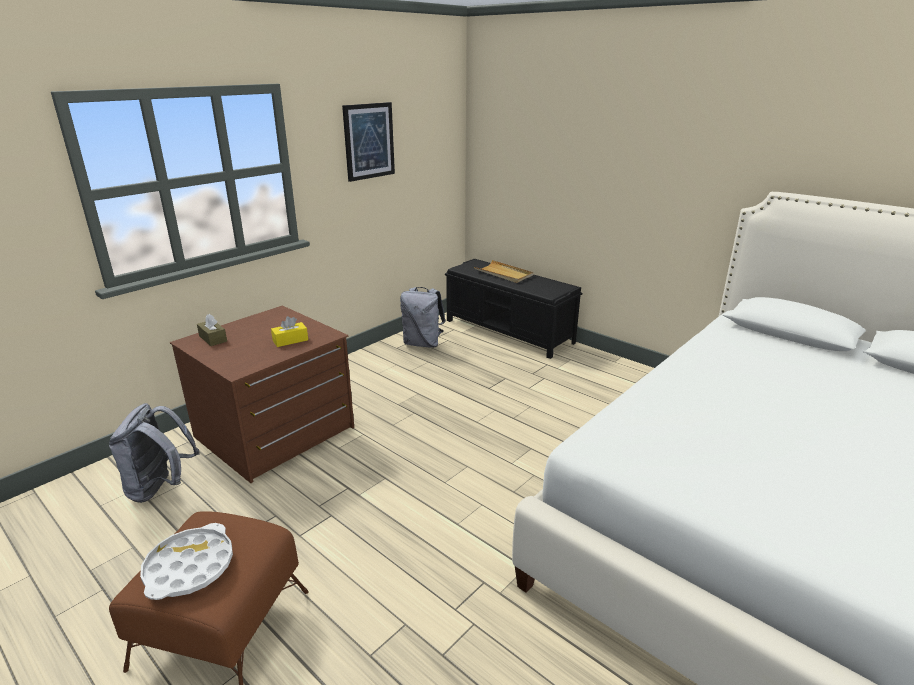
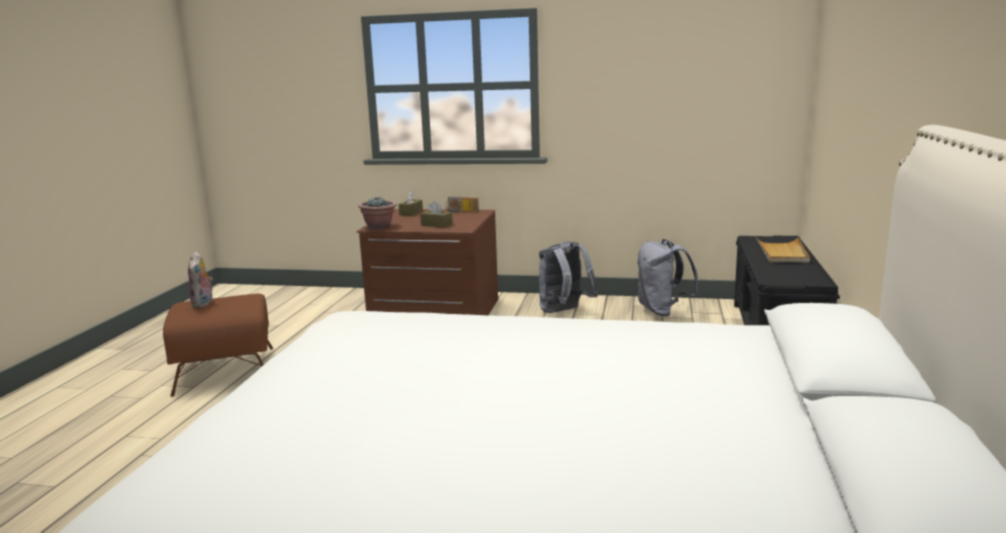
camera: 60 degrees right, 10 degrees down
(160, 488) = (338, 310): grey backpack -> grey backpack (564, 311)
(189, 567) = (203, 304): white tray -> plush toy
(240, 366) = (379, 227): none -> potted plant
(260, 318) = (461, 211): none -> radio
(290, 340) = (436, 225): yellow tissue box -> brown tissue box
(368, 141) = (640, 67): picture -> none

